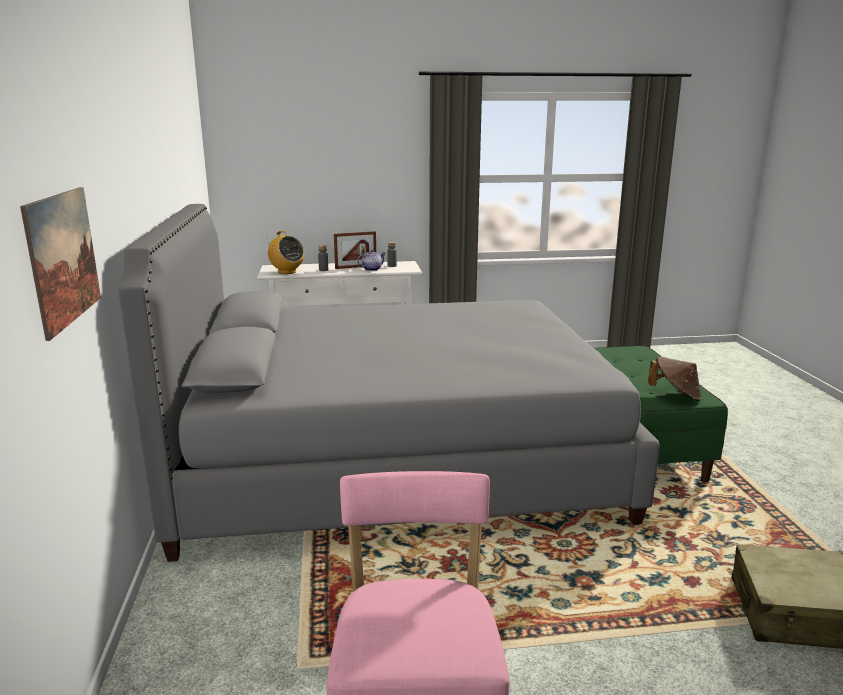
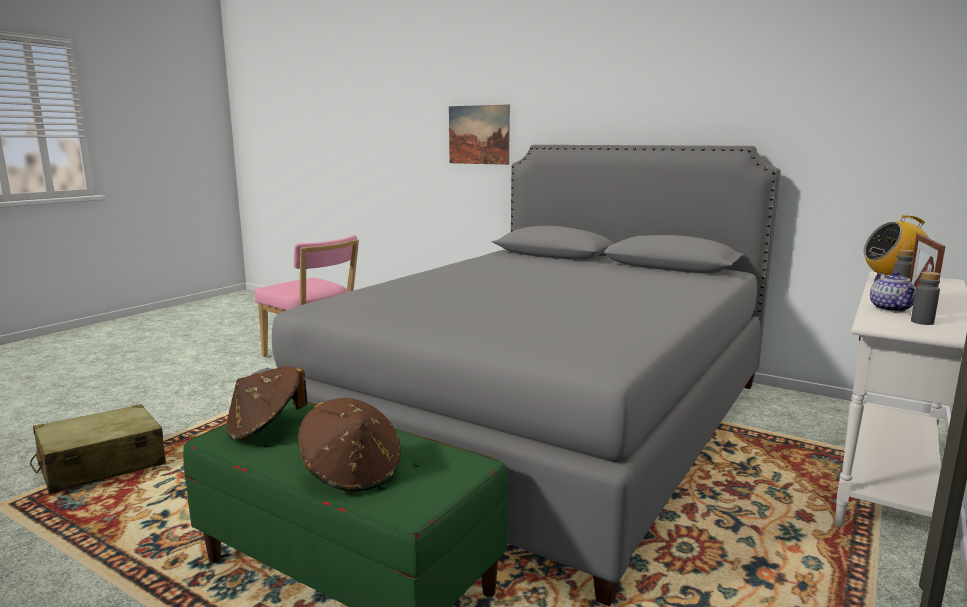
camera: 130 degrees right, 5 degrees down
(649, 364) = (352, 473): none -> brown hat

